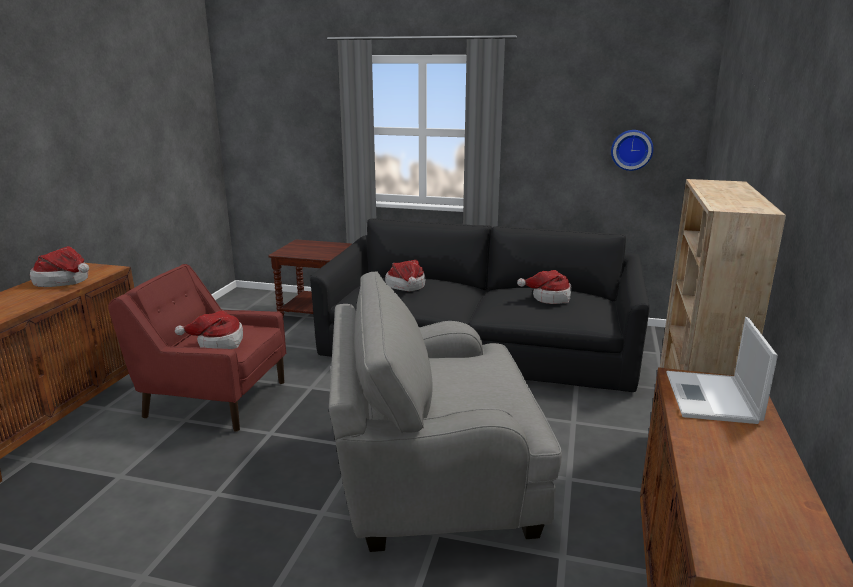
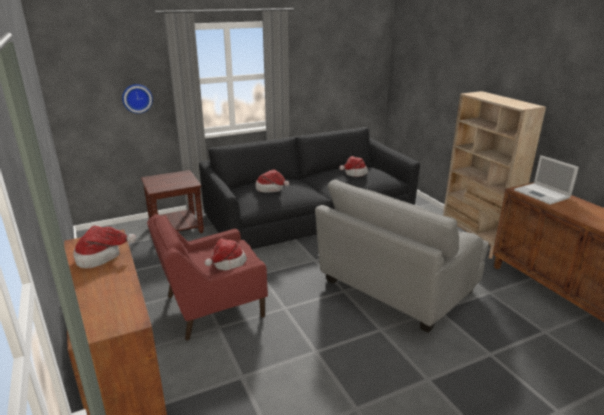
camera: 40 degrees left, 5 degrees up
(631, 149) = (355, 76): wall clock -> wall clock (137, 98)

